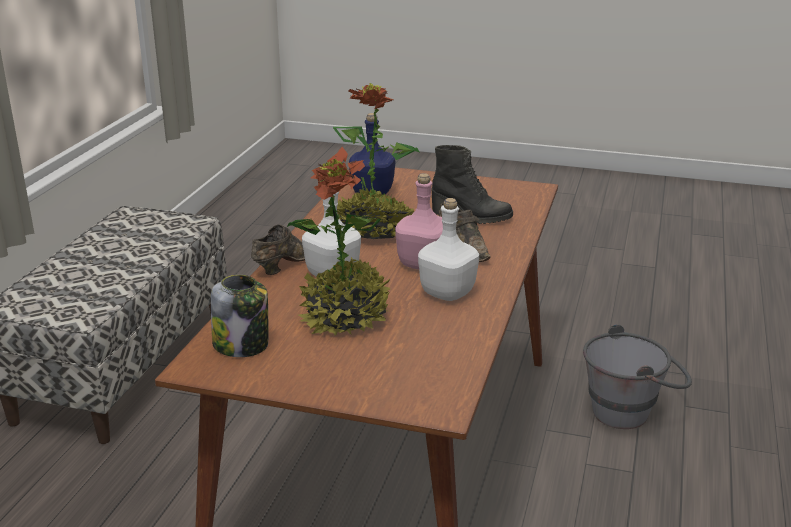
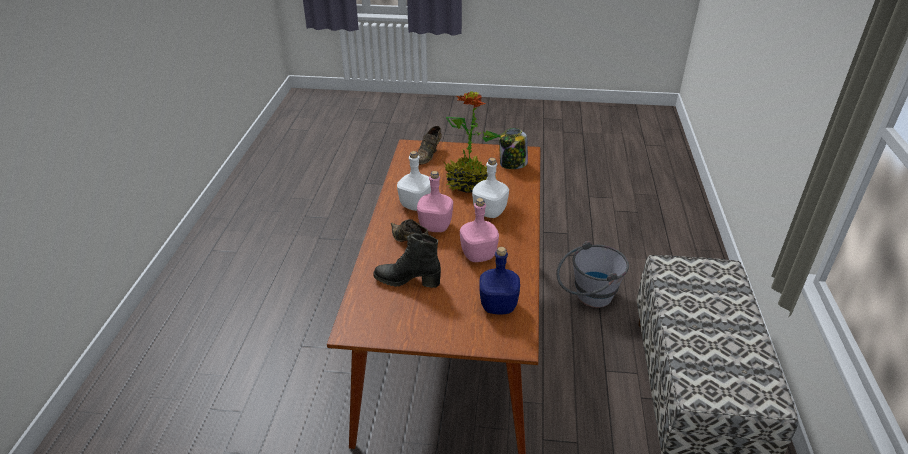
camera: 170 degrees right, 10 degrees up
(283, 265) = (524, 216): brown shoe -> brown shoe (429, 155)
(373, 231) = (479, 255): potted plant -> pink bottle
(631, 411) = (286, 399): grey bucket -> grey bucket (587, 297)

